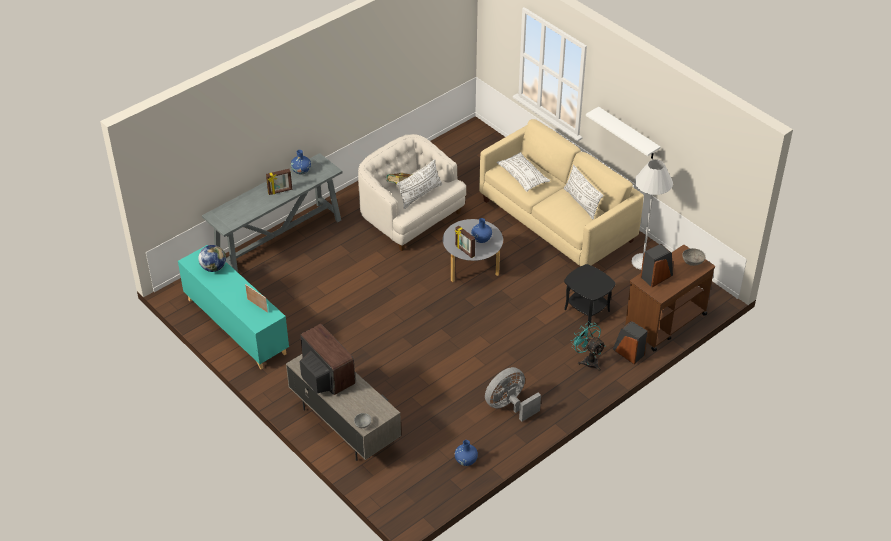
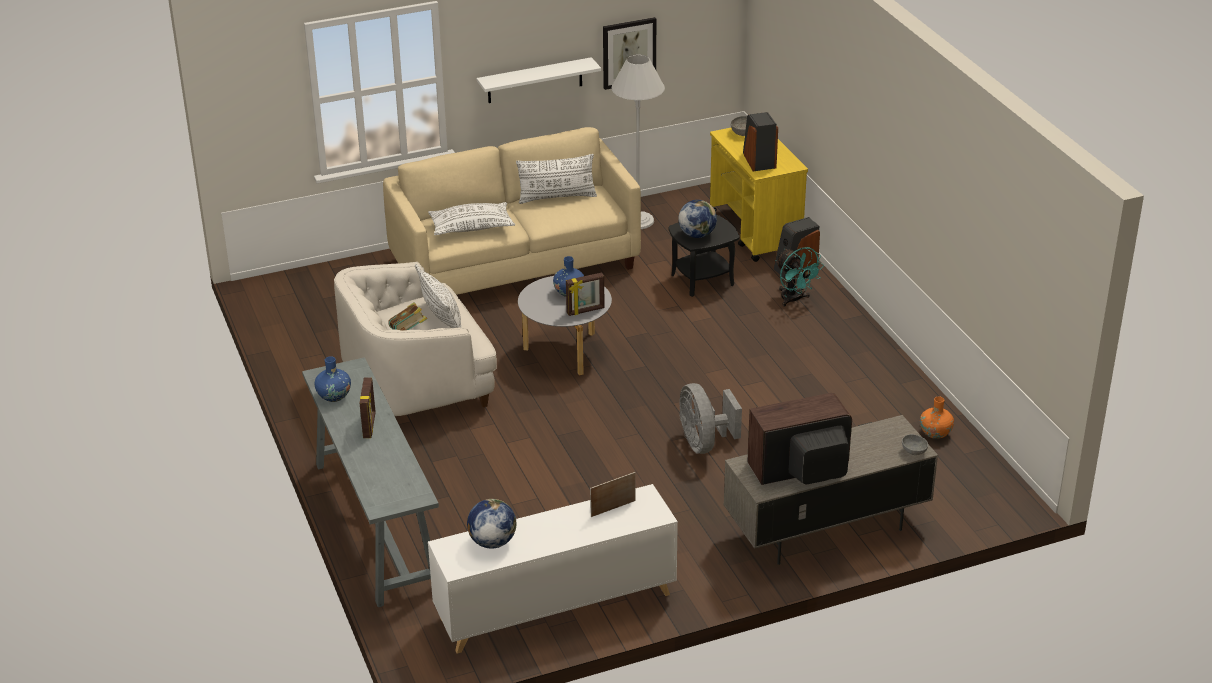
camera: 70 degrees left, 10 degrees down
(236, 326) = (555, 606): turquoise cabinet -> white cabinet
(466, 460) = (935, 433): blue vase -> orange vase
(509, 406) = (850, 377): grey fan -> grey fan (704, 443)
(583, 279) = (697, 235): none -> globe
(588, 360) = (794, 300): turquoise fan -> turquoise fan turned 105 degrees counterclockwise
(665, 322) = (755, 231): brown cart -> yellow cart
(682, 161) = (629, 52): none -> picture

